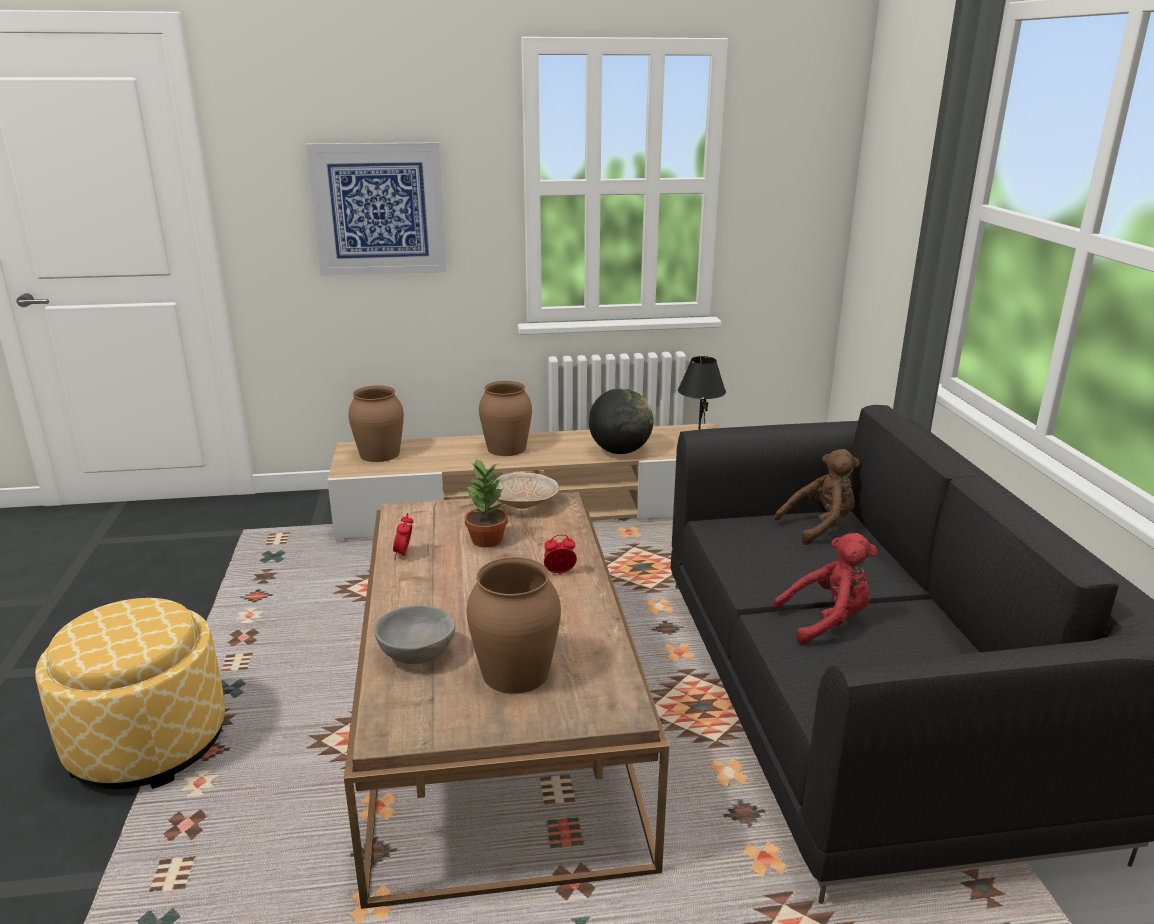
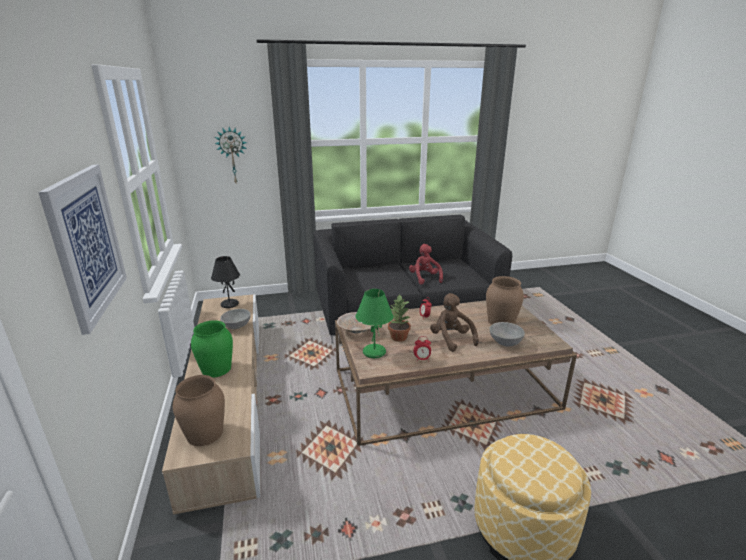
camera: 95 degrees left, 0 degrees up
(447, 516) = (374, 352): none -> green table lamp
(506, 448) = (216, 369): brown vase -> green vase
(620, 451) = (237, 327): globe -> grey bowl
(820, 526) = (355, 274): brown plush toy -> brown plush toy (451, 339)
(901, 211) = (232, 155): none -> wall clock

